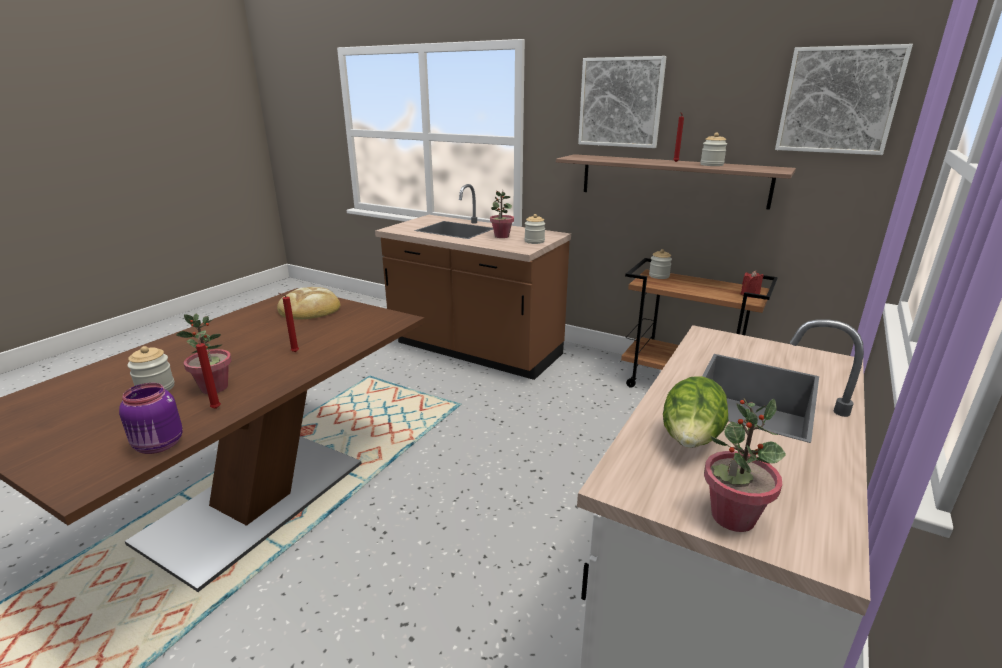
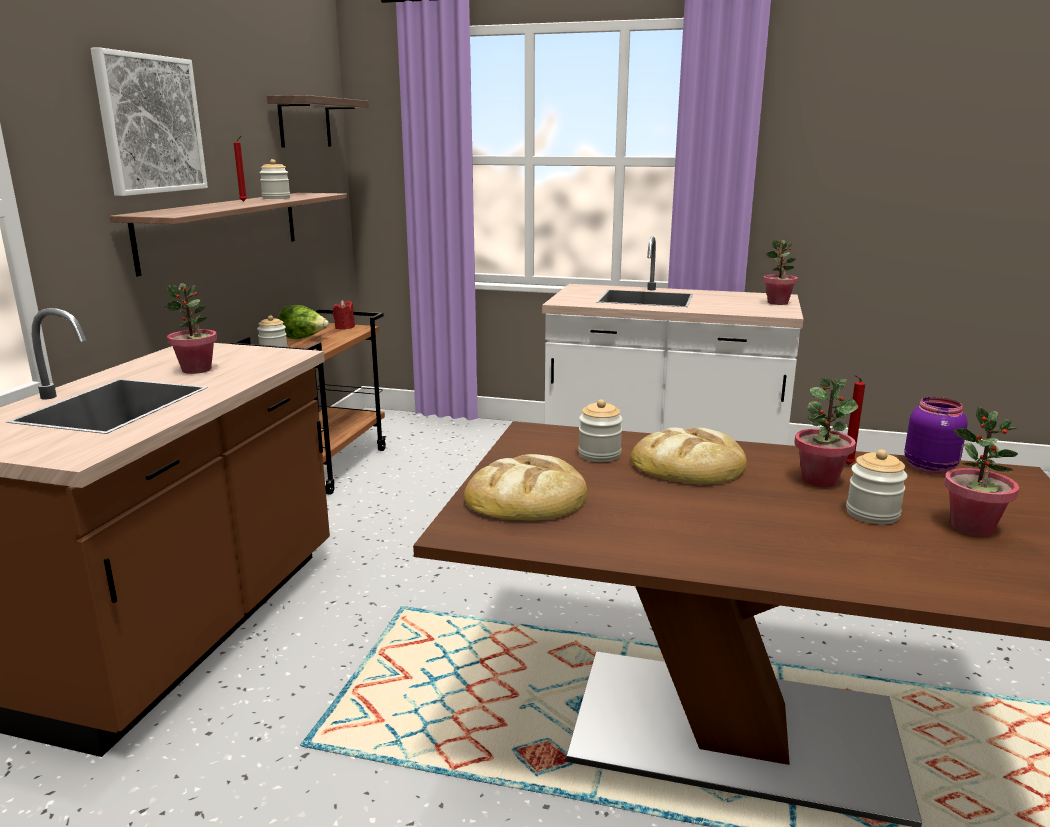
camera: 105 degrees left, 5 degrees down
(88, 415) = (972, 527): none -> potted plant
(293, 352) = (689, 464): red candle -> bread
(534, 241) = (241, 352): jar -> jar (599, 454)
(690, 441) = (723, 306): lettuce -> lettuce (303, 338)
(838, 100) = (305, 122): picture -> shelf

